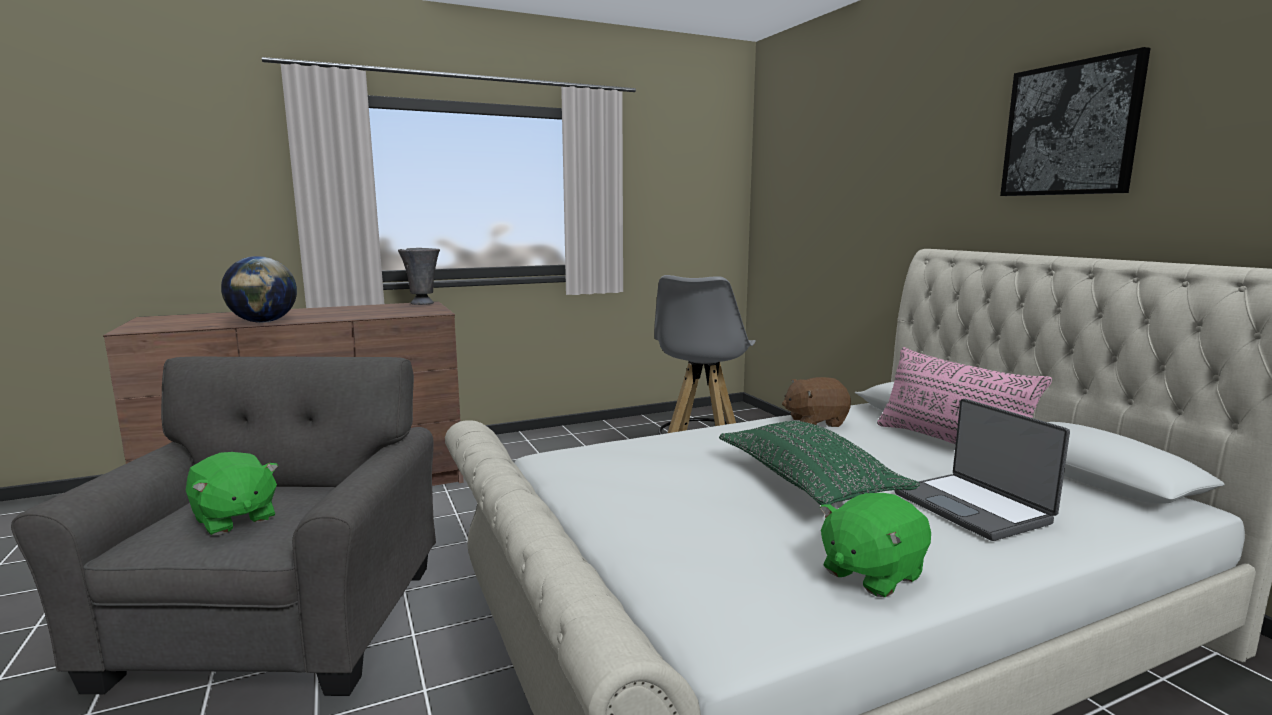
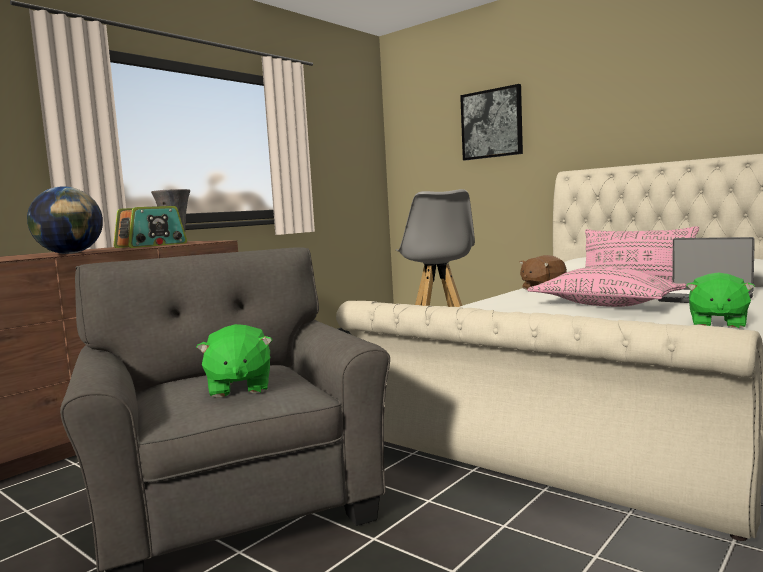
camera: 25 degrees left, 5 degrees down
(234, 519) = (239, 387): green plush toy -> green plush toy turned 60 degrees clockwise
(371, 312) = (151, 245): none -> radio
(808, 482) = (604, 305): green pillow -> pink pillow
(1070, 129) = (653, 85): picture -> picture (492, 124)

